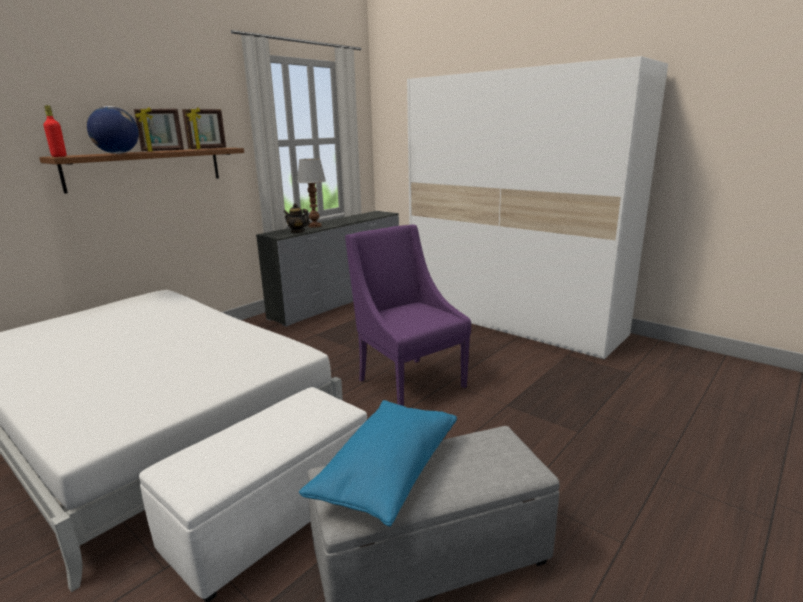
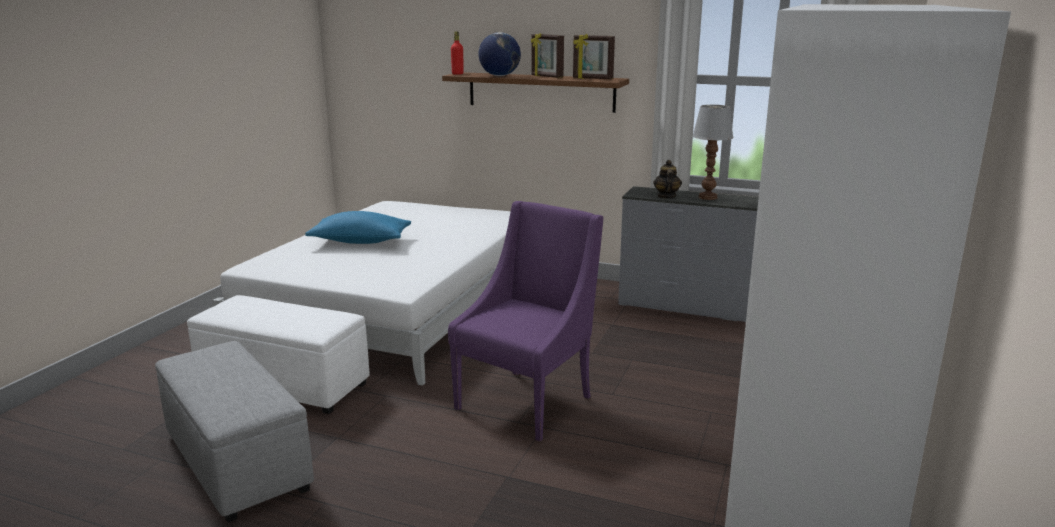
camera: 70 degrees right, 0 degrees up
(387, 473) = (221, 364): blue pillow -> blue pillow (360, 241)

